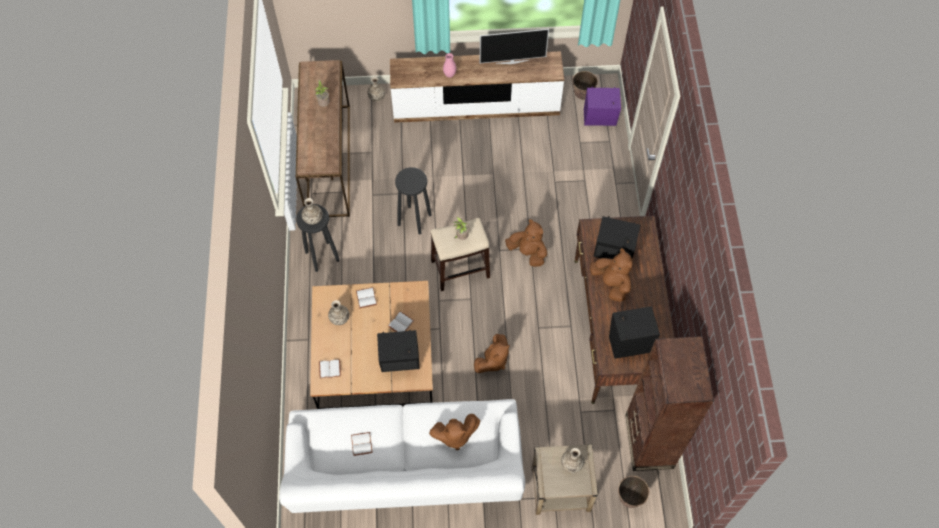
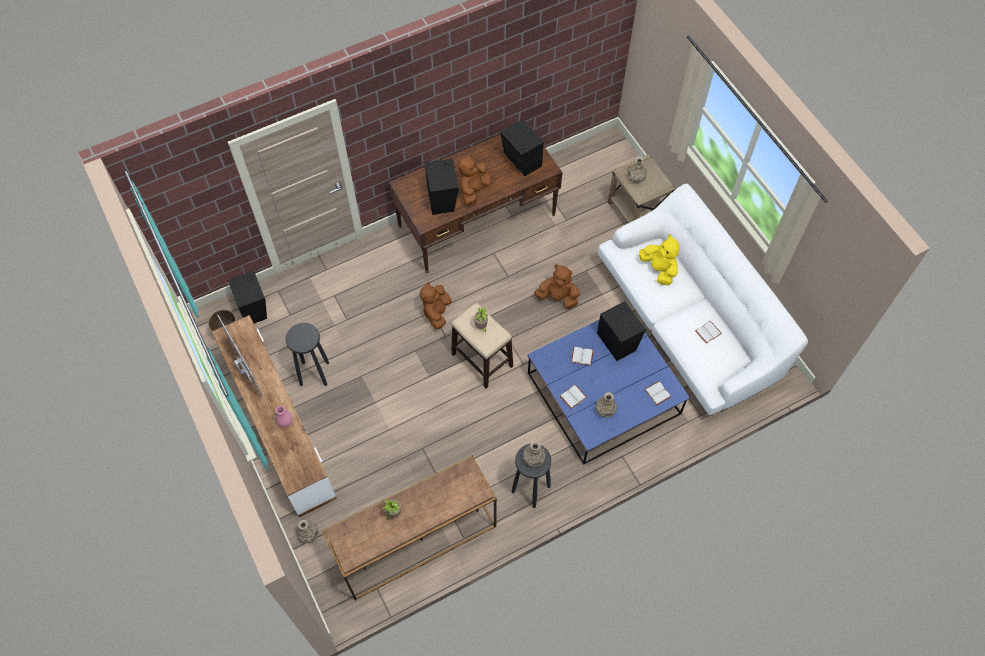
camera: 115 degrees left, 0 degrees up
(374, 353) = (603, 393): brown coffee table -> blue coffee table
(415, 220) = (448, 423): black stool -> black stool (314, 373)
(454, 435) = (659, 269): brown plush toy -> yellow plush toy
(600, 119) = (253, 307): purple speaker -> black speaker
(629, 498) = (617, 166): planter -> none
(649, 441) = (564, 168): brown bookcase -> none

